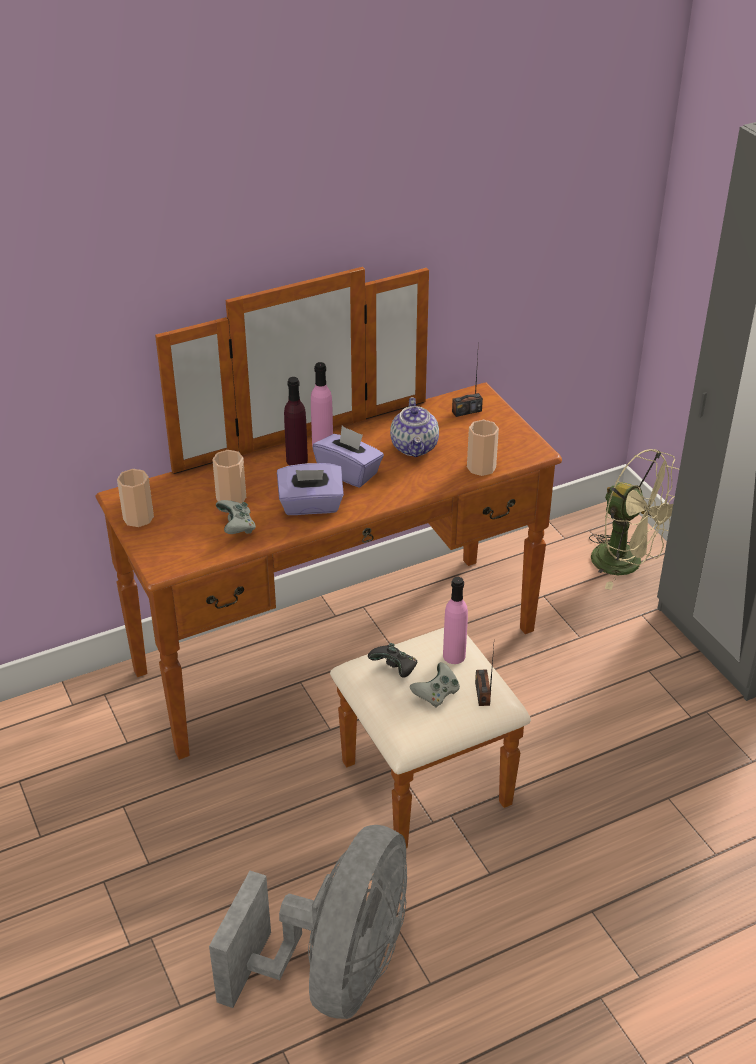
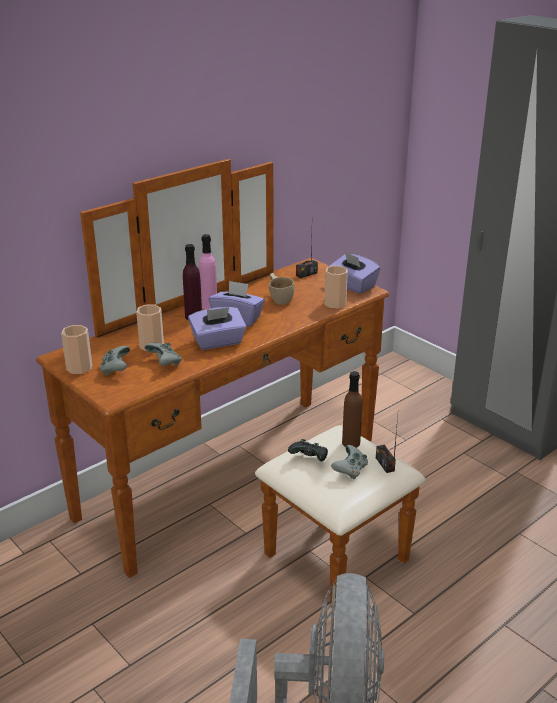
camera: 15 degrees left, 10 degrees down
(178, 527) = (115, 369): none -> grey game controller
(415, 447) = (280, 298): teapot -> beige cup
(454, 656) = (351, 443): pink bottle -> brown bottle
(518, 440) = (353, 286): none -> purple tissue box
(627, 564) = (417, 389): beige fan -> none

